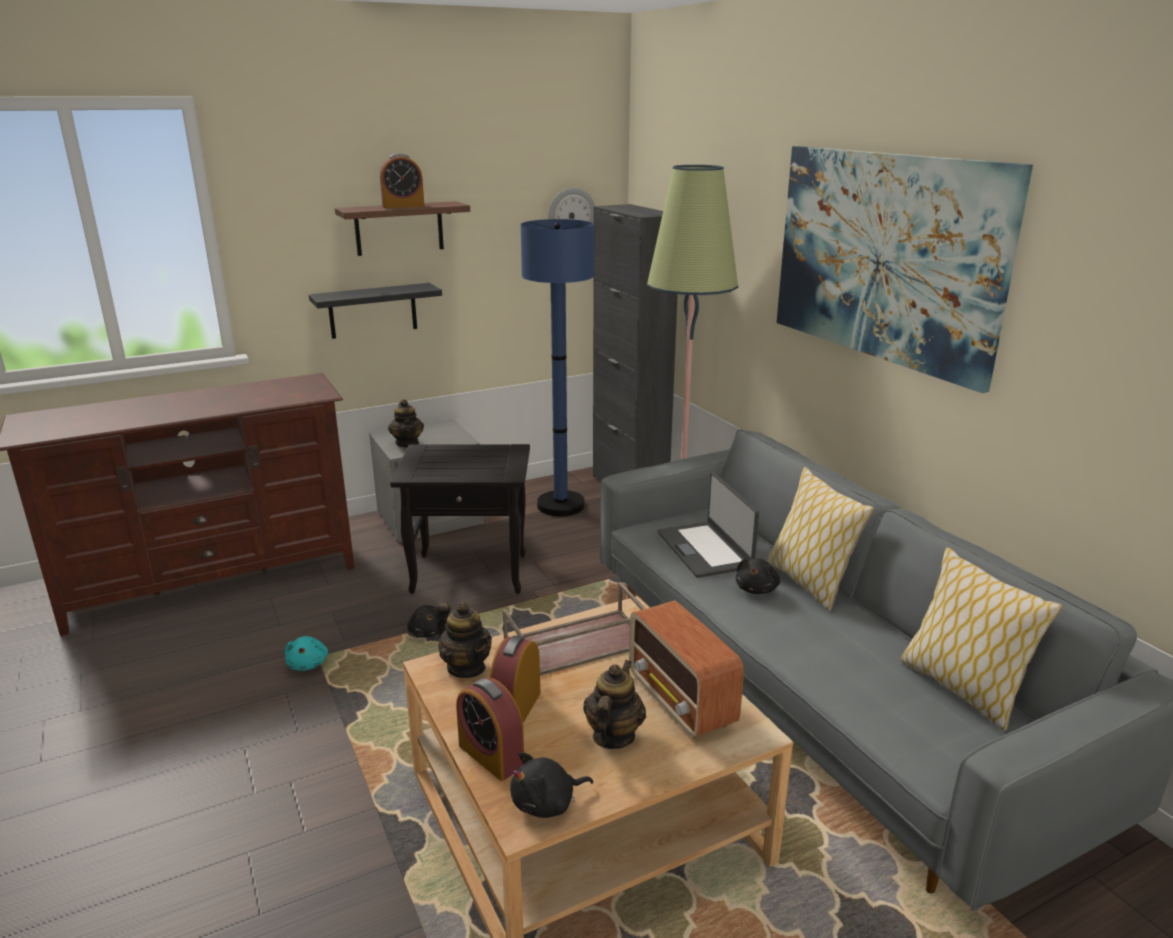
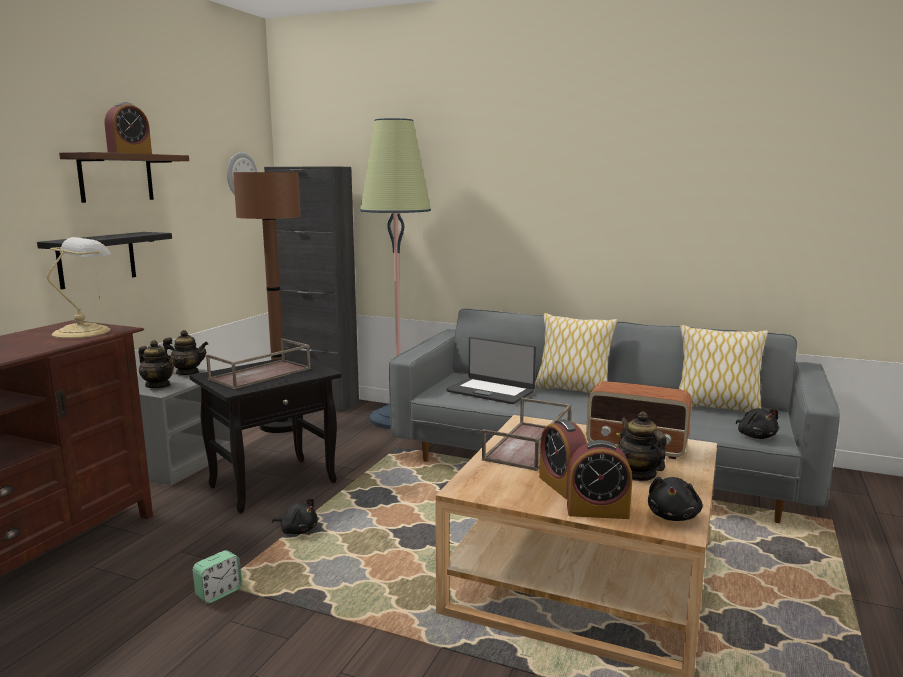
camera: 40 degrees left, 10 degrees down
(298, 392) = (84, 331): none -> table lamp
(308, 664) = (219, 593): turquoise plush toy -> alarm clock
(457, 462) = (260, 374): none -> brown tray
(466, 667) = (487, 480): teapot -> teapot (187, 373)
(560, 505) = (281, 425): blue floor lamp -> brown floor lamp
(757, 589) = (553, 400): black plush toy -> black plush toy (755, 436)
(885, 257) = (558, 167): picture -> none

